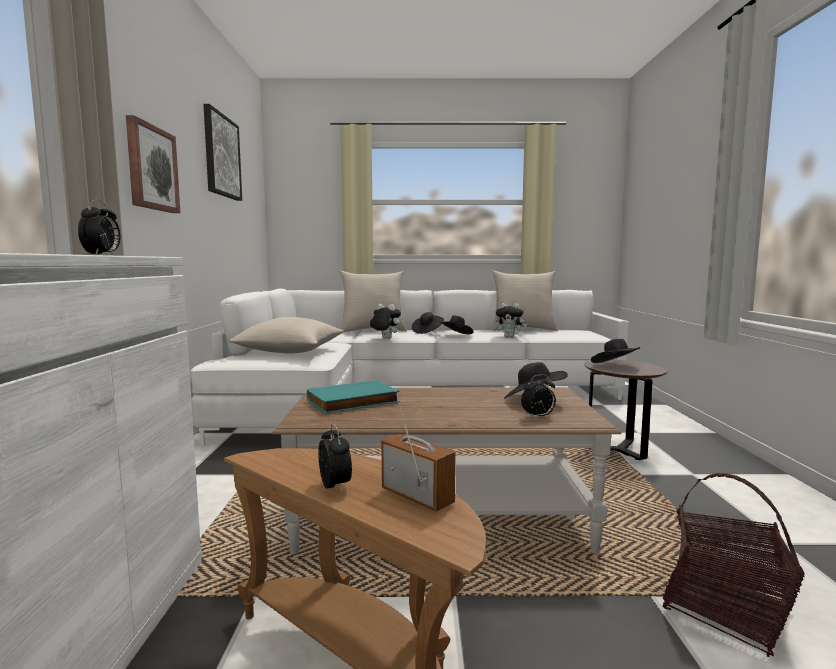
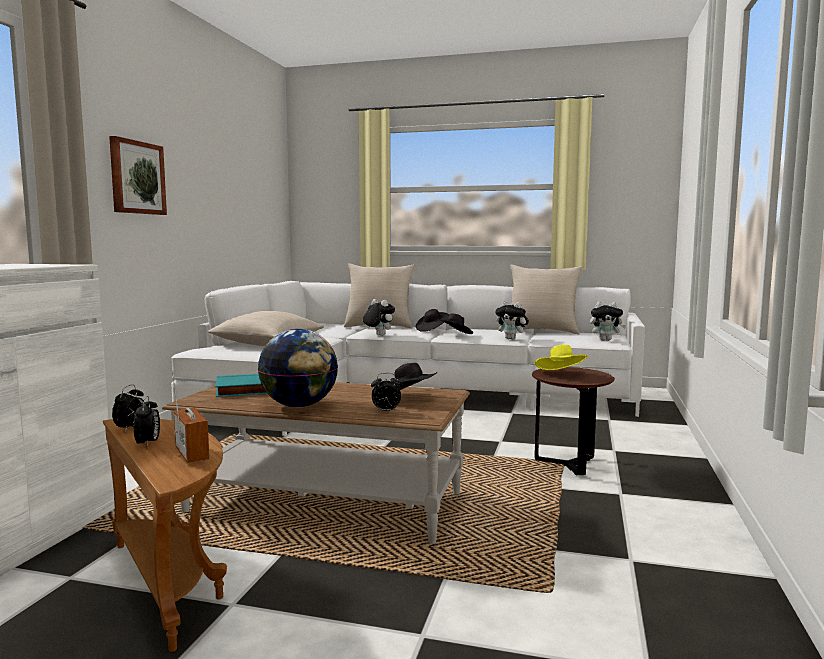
camera: 15 degrees right, 0 degrees up
(102, 255) = (34, 265): alarm clock -> alarm clock (131, 428)
(221, 156) = (225, 154): picture -> none
(436, 417) = (299, 406): none -> globe
(588, 335) = (606, 340): none -> plush toy
(615, 366) = (561, 374): black hat -> yellow hat
(726, 611) = (497, 598): basket -> none

